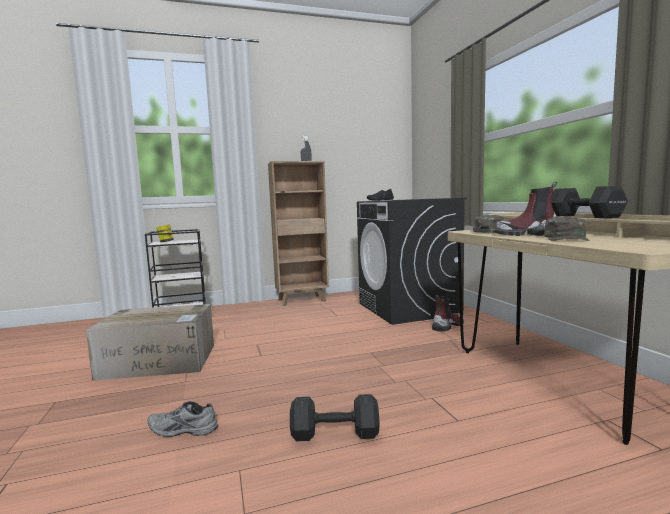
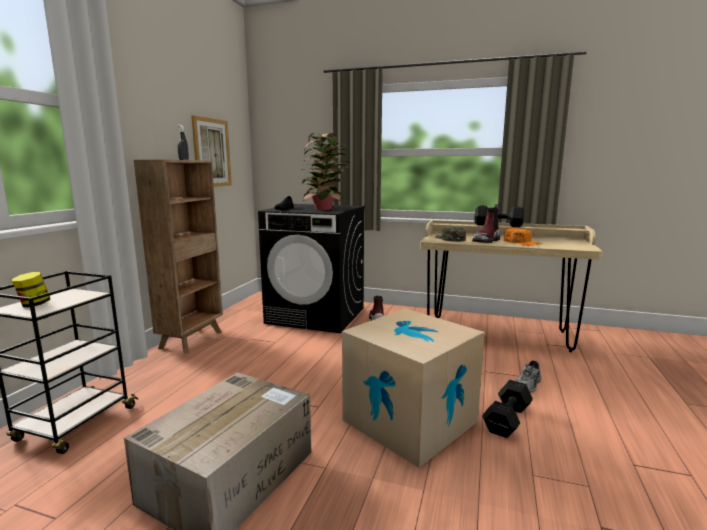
camera: 55 degrees left, 5 degrees up
(182, 430) = (444, 492): grey shoe -> grey shoe (528, 385)
(276, 390) = (410, 421): none -> cardboard box
(355, 156) = (212, 153): none -> picture
(408, 199) = (325, 209): none -> potted plant
(566, 238) = (522, 242): green cap -> orange cap

